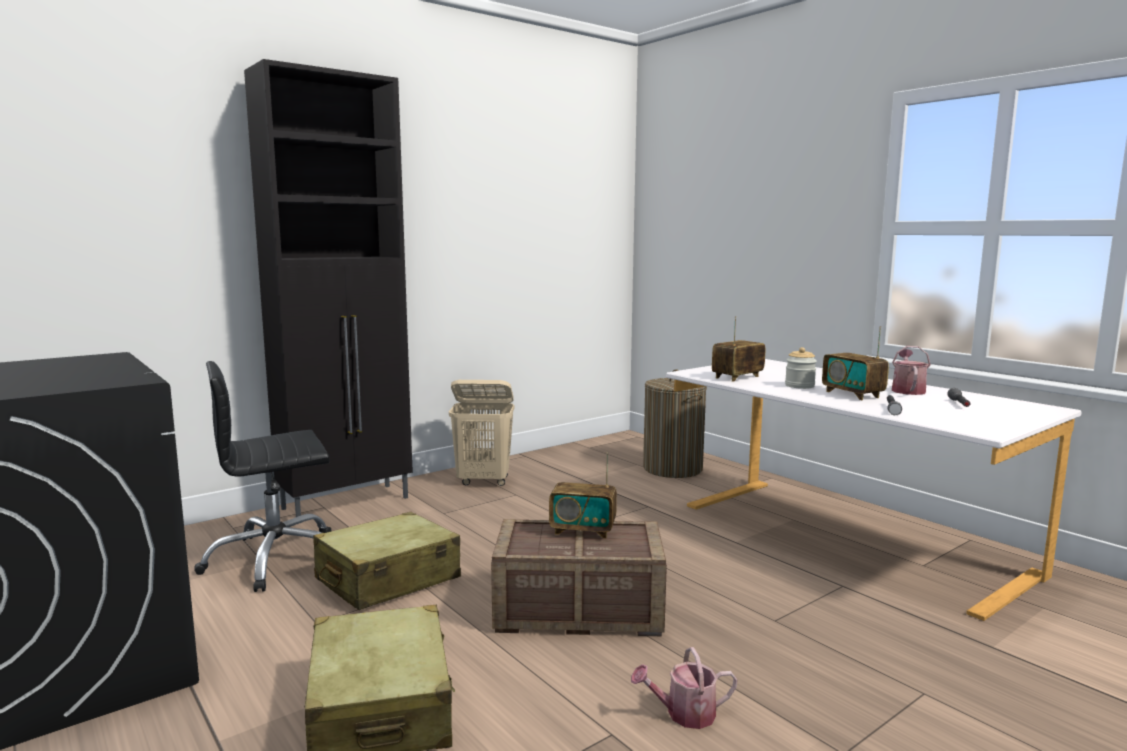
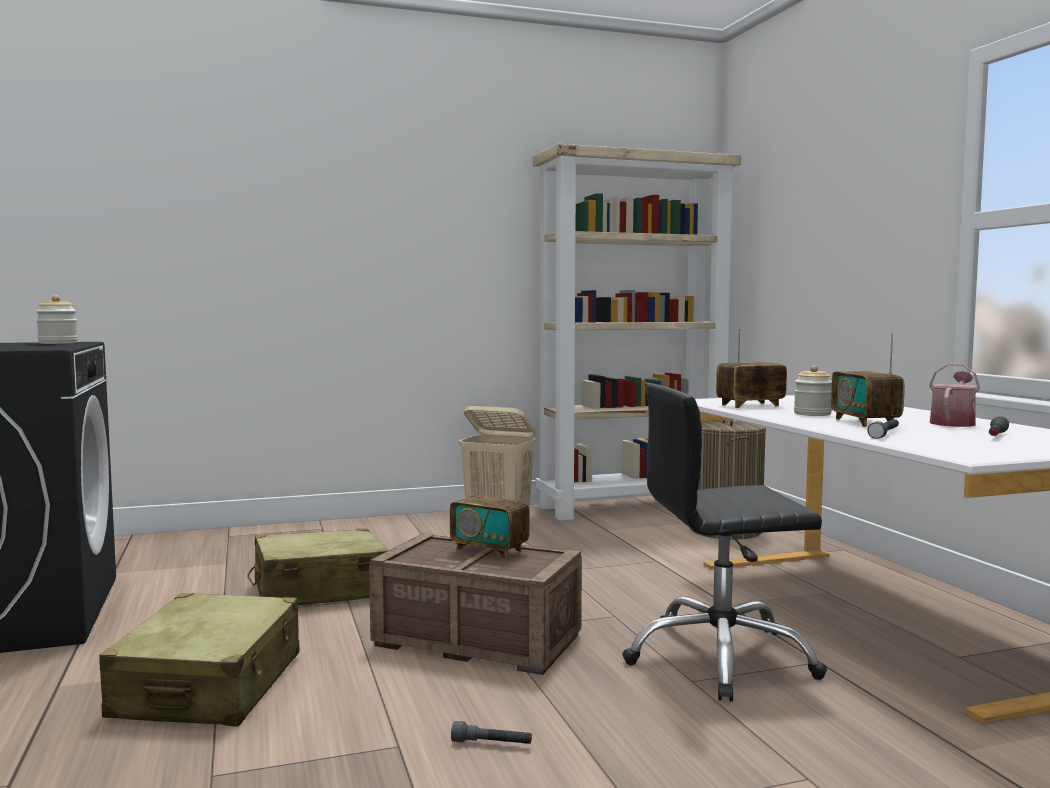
camera: 20 degrees right, 5 degrees down
(94, 361) = (58, 343): none -> jar
(275, 559) = (238, 563): black office chair -> black office chair (720, 658)
(348, 503) = (347, 527): black cabinet -> none
(581, 452) = (632, 506): none -> beige bookcase
(684, 714) = (491, 744): watering can -> grey flashlight

